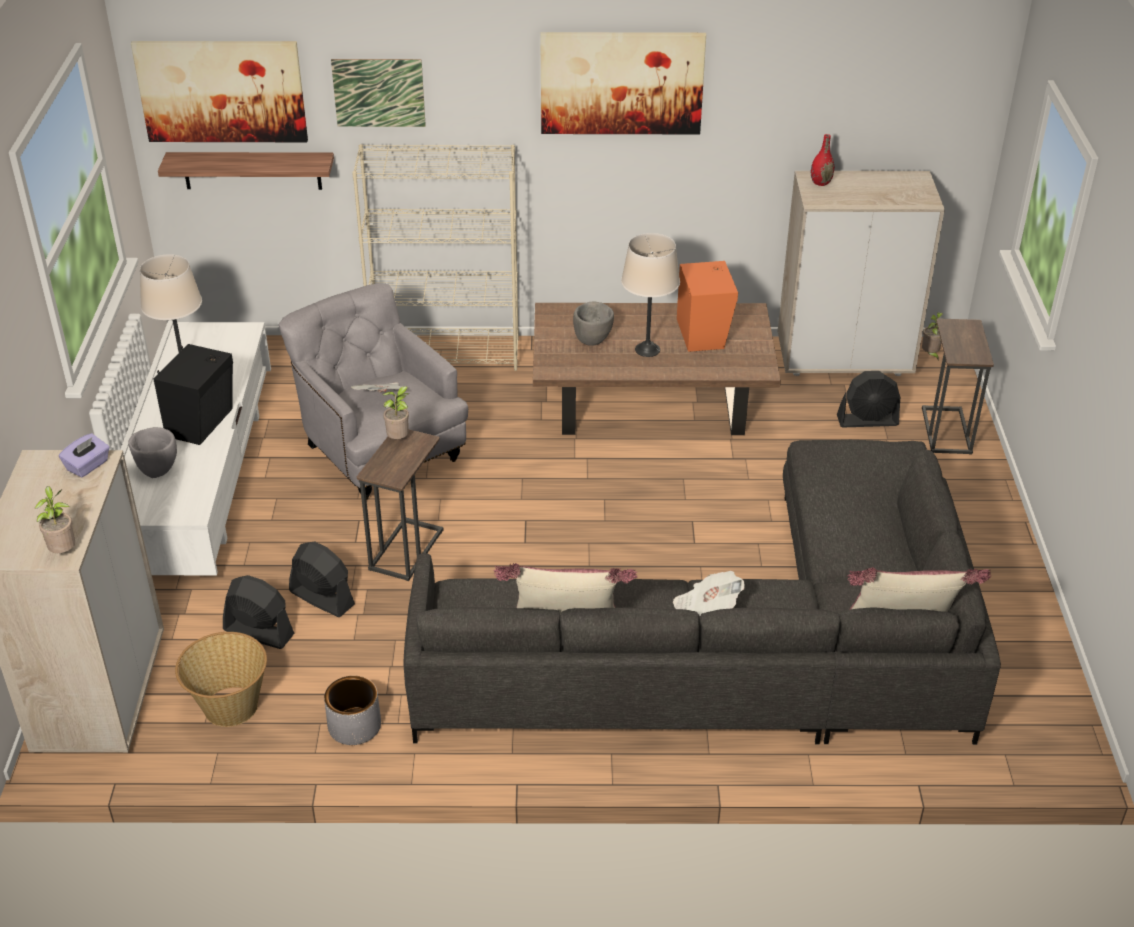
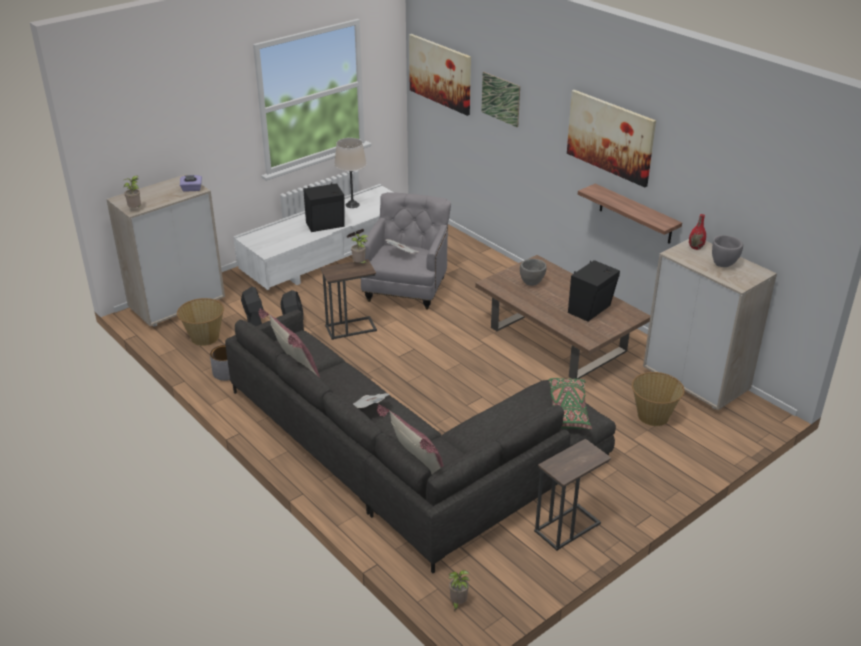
camera: 50 degrees right, 5 degrees down
(157, 469) = (283, 232): grey bowl -> grey bowl (723, 263)
(252, 170) = (446, 123): shelf -> shelf (635, 214)
(447, 354) = (501, 268): beige bookcase -> none
(647, 350) = (549, 301): beige table lamp -> none
(703, 333) = (591, 309): orange speaker -> black speaker
(867, 421) = (653, 416): black fan -> basket
(877, 459) = (568, 410): none -> green pillow
(930, 355) = (753, 411): potted plant -> potted plant (457, 603)
(947, 431) = (690, 448): brown side table -> brown side table (567, 528)

